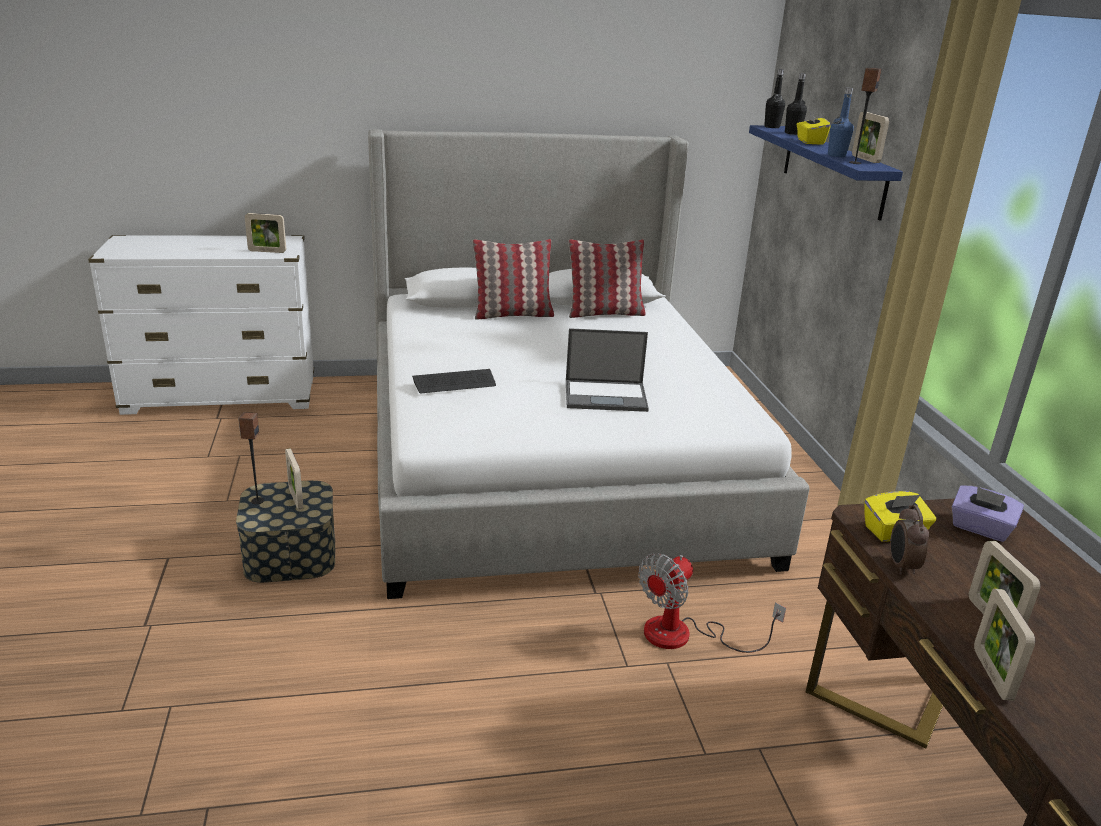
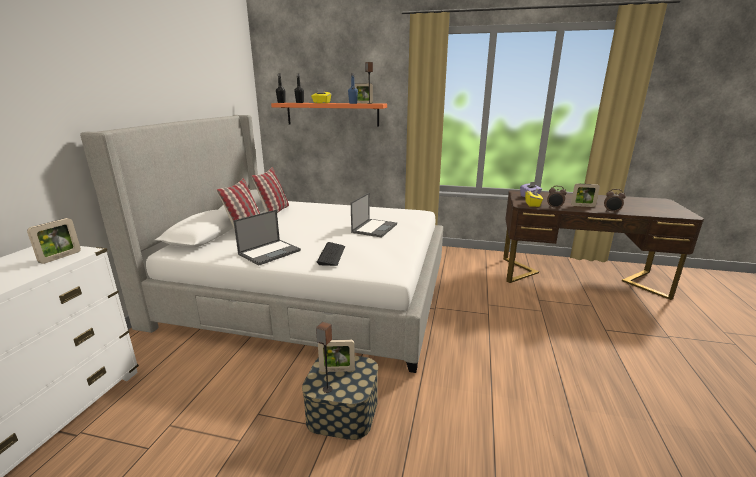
camera: 65 degrees left, 5 degrees down
(440, 346) = (270, 252): none -> laptop
(684, 635) = (471, 296): fan -> none
(832, 170) = (332, 114): blue shelf -> orange shelf
(992, 674) = (611, 212): picture frame -> alarm clock

